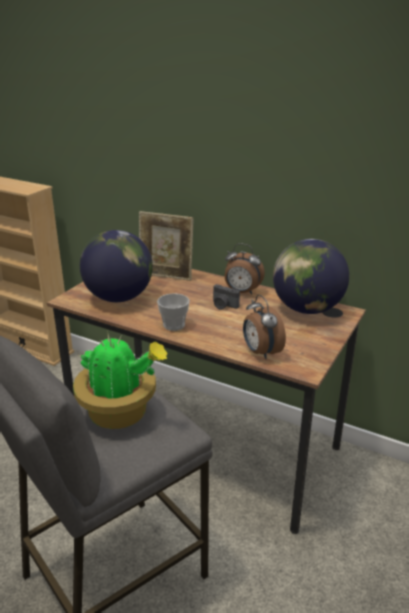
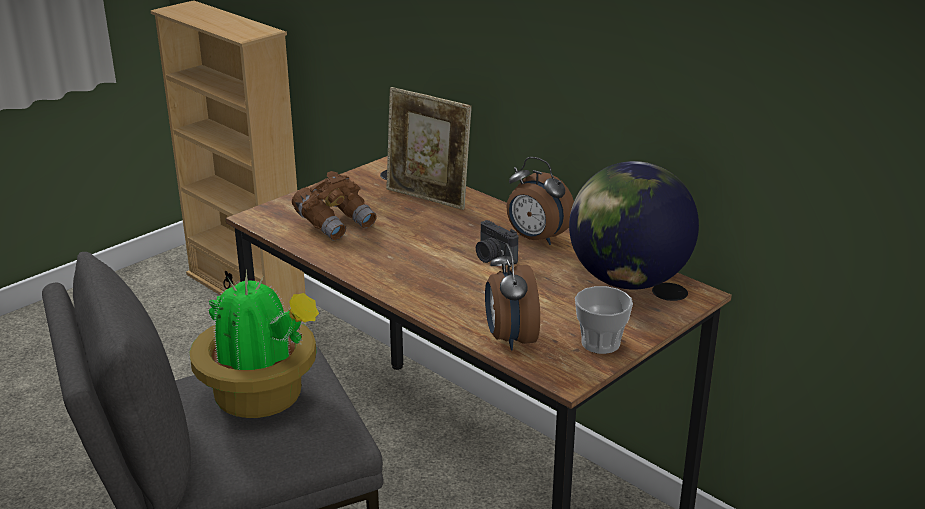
camera: 15 degrees right, 0 degrees up
(119, 297) = (336, 224): globe -> brown binoculars
(174, 325) = (397, 278): cup -> cup (600, 343)

